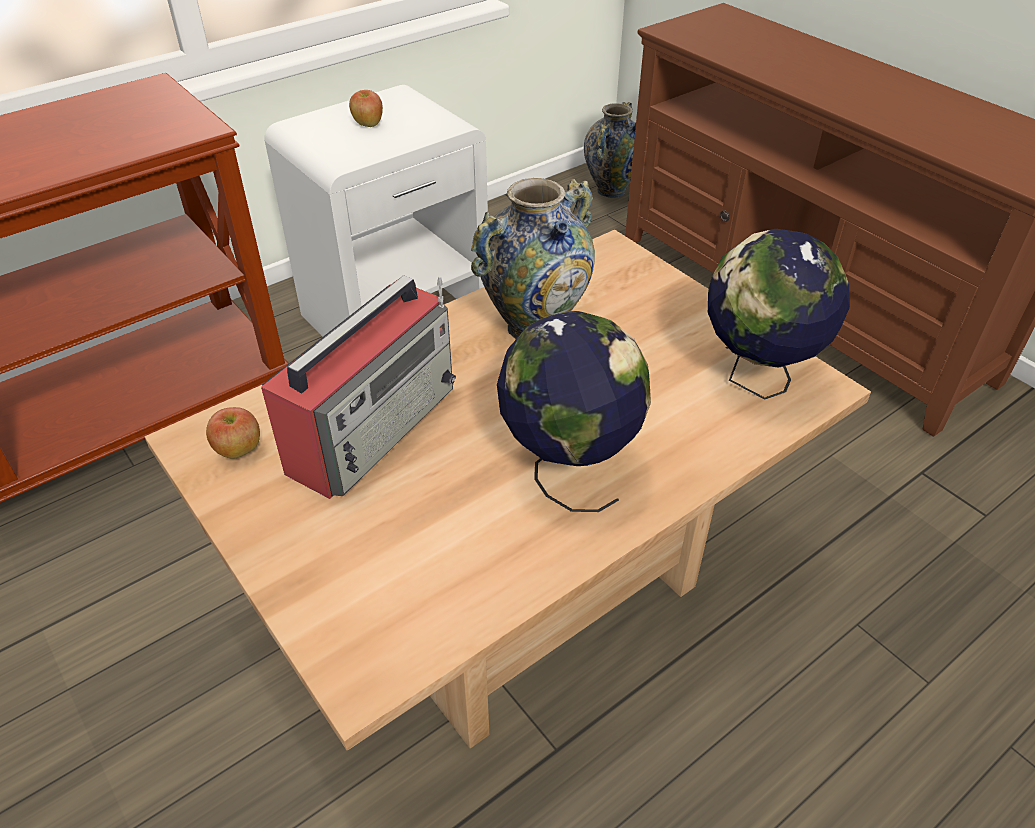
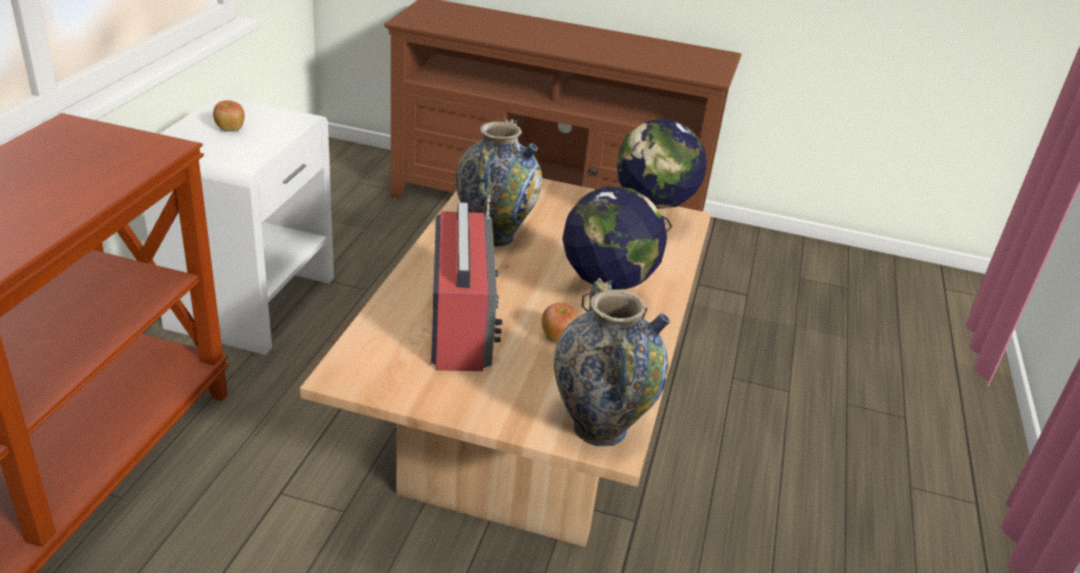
camera: 40 degrees left, 10 degrees down
(239, 451) = (385, 369): apple -> apple (558, 337)
(611, 190) = (346, 163): vase -> vase (600, 427)

